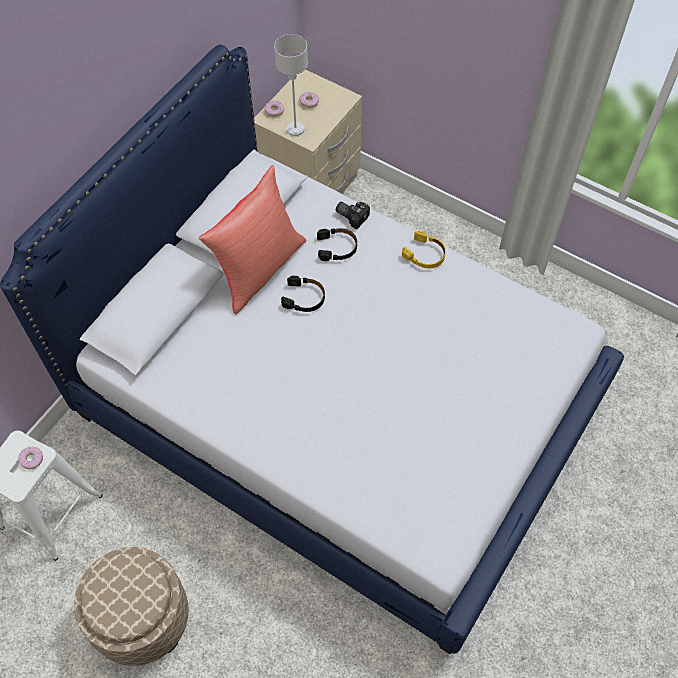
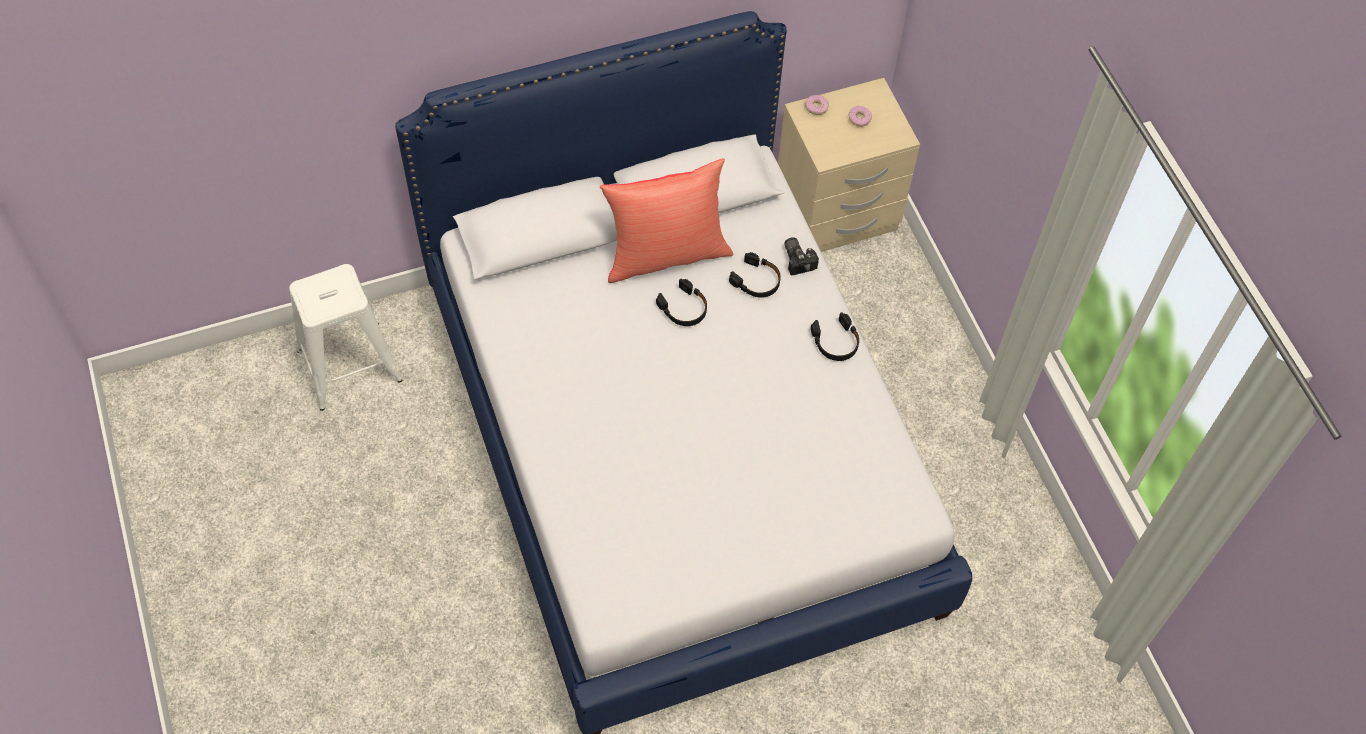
camera: 35 degrees right, 0 degrees up
(32, 459) = (343, 298): donut -> none
(141, 618) = (351, 510): beige ottoman -> none
(295, 129) = (821, 139): grey table lamp -> none
(425, 255) = (836, 342): yellow headphones -> black headphones

